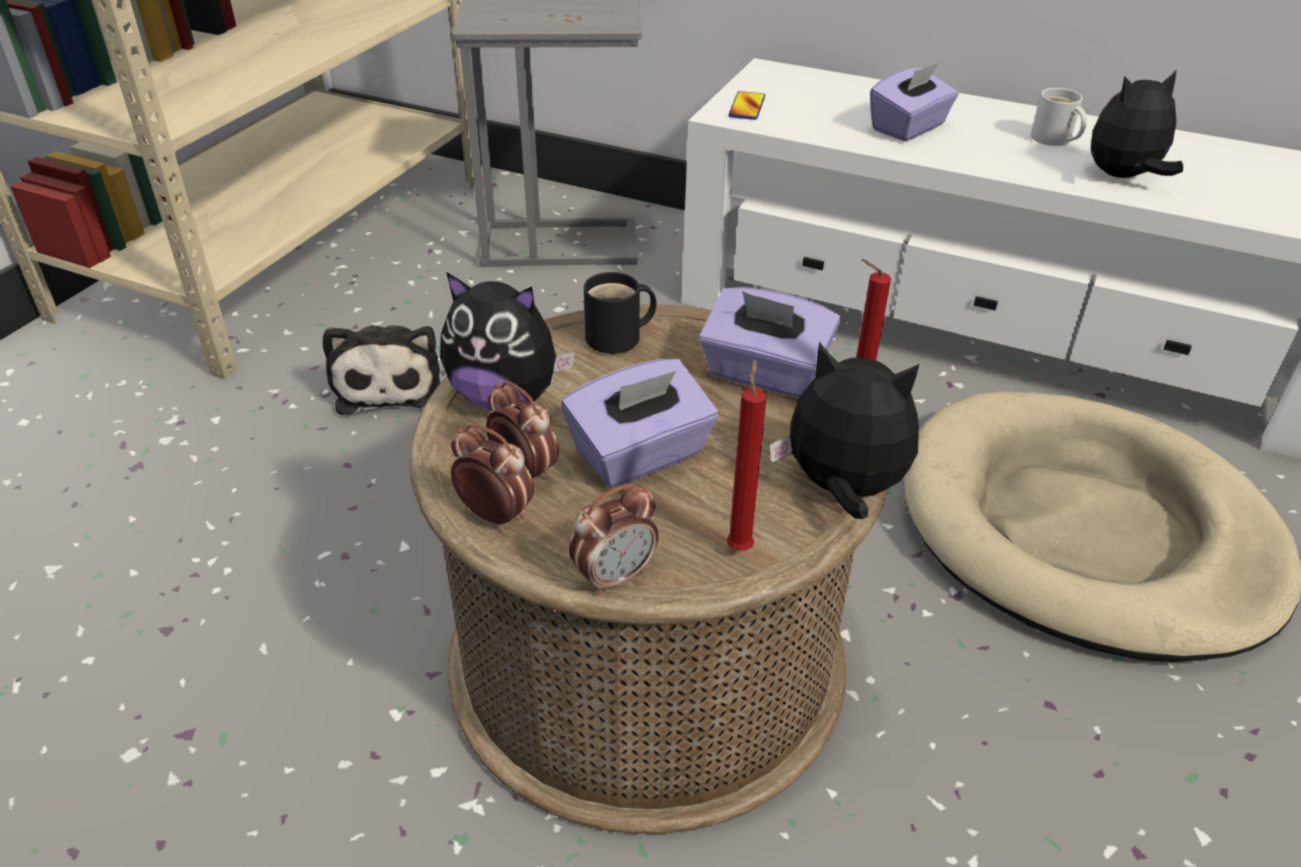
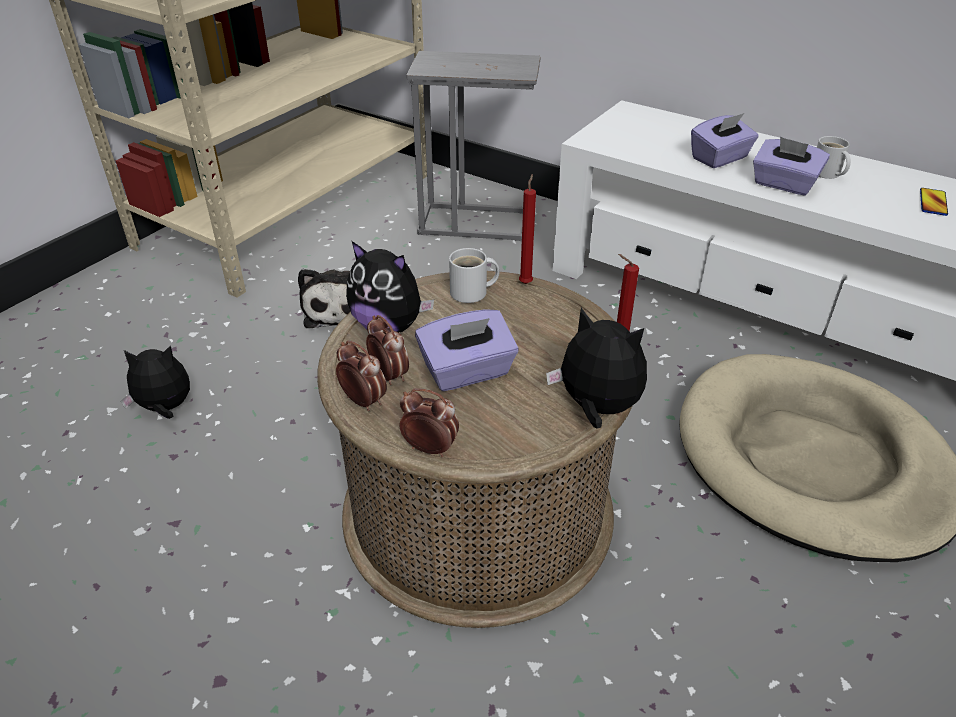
camera: 10 degrees right, 0 degrees up
(615, 576) = (430, 448): alarm clock -> alarm clock turned 135 degrees counterclockwise
(618, 338) = (472, 292): black mug -> white mug
(739, 546) = (516, 438): red candle -> red candle (526, 282)
(747, 107) = (606, 136): phone -> phone (933, 202)
(764, 373) = (564, 325): purple tissue box -> purple tissue box (783, 184)
(1123, 177) = (872, 205): plush toy -> plush toy (165, 408)

